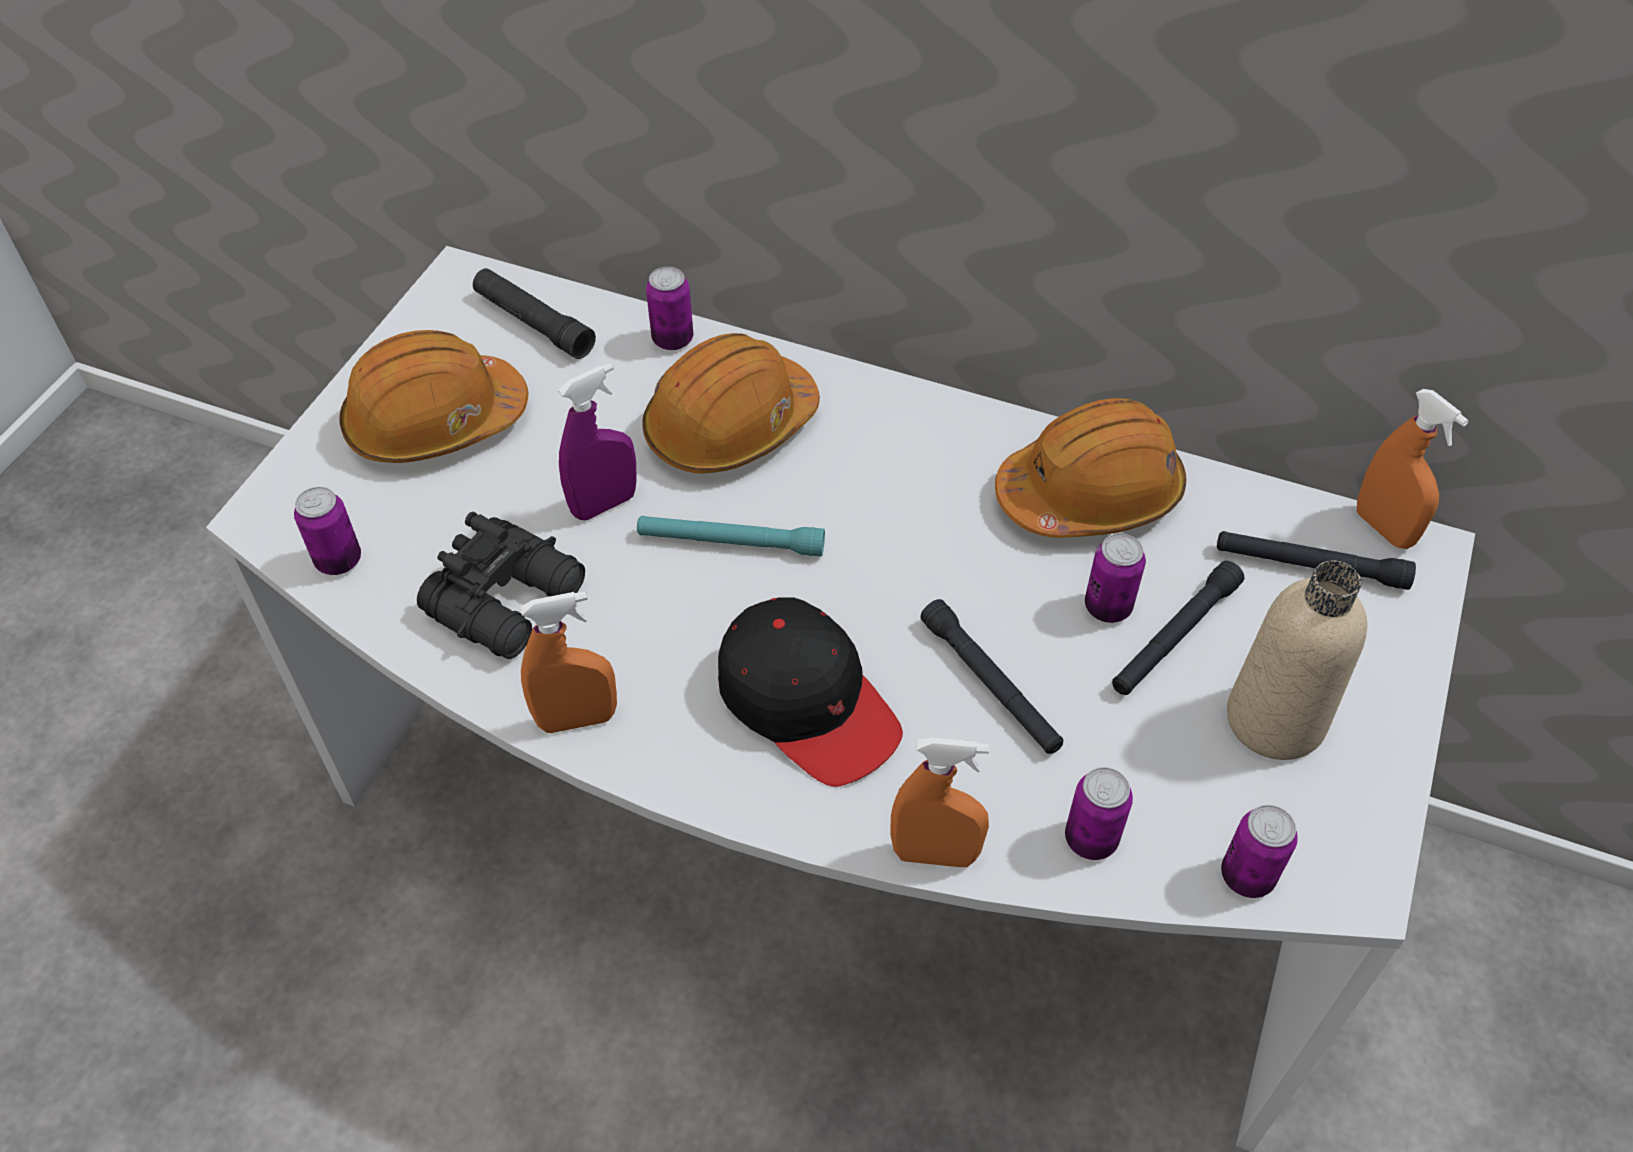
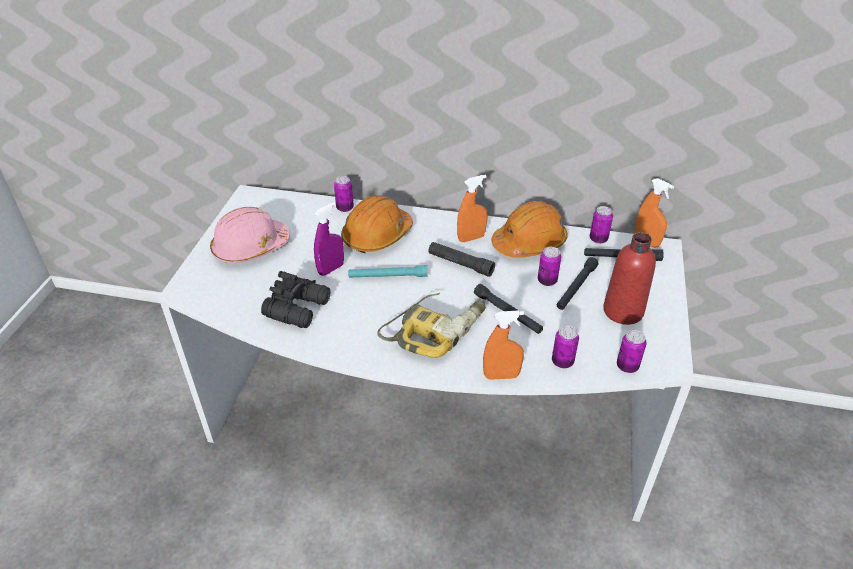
camera: 10 degrees left, 10 degrees down
(338, 560) = (220, 302): can -> can (598, 239)
(435, 422) = (250, 248): orange hard hat -> pink hard hat
(534, 323) = (284, 208): black flashlight -> black flashlight (460, 264)
(577, 719) = (339, 347): orange spray bottle -> orange spray bottle (471, 238)
(807, 703) = (434, 329): black cap -> power drill
(1275, 720) = (623, 311): beige bottle -> red bottle

